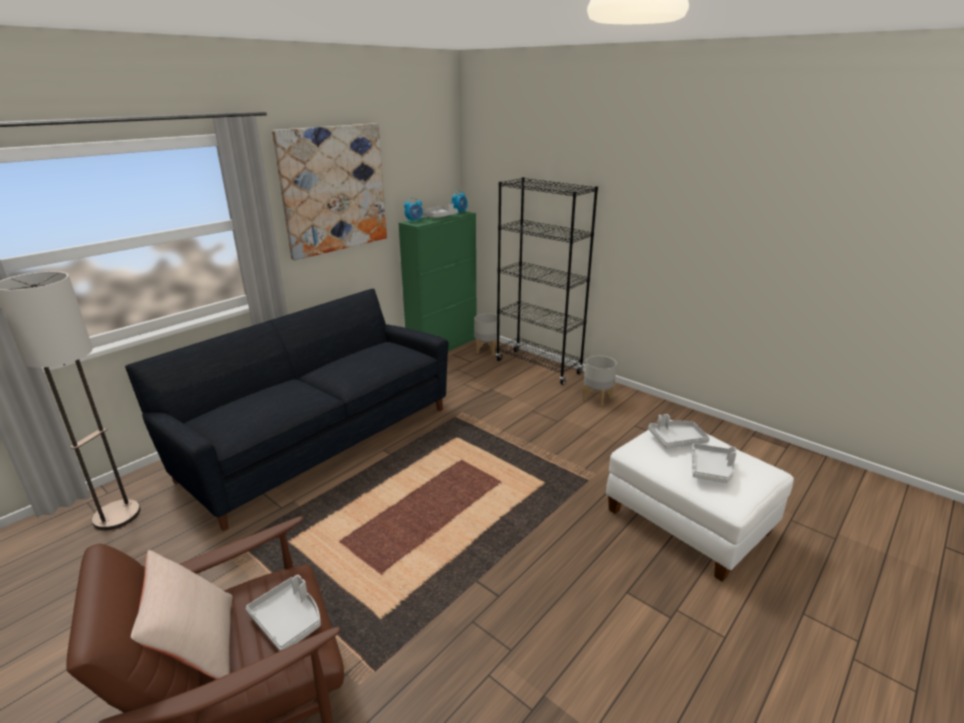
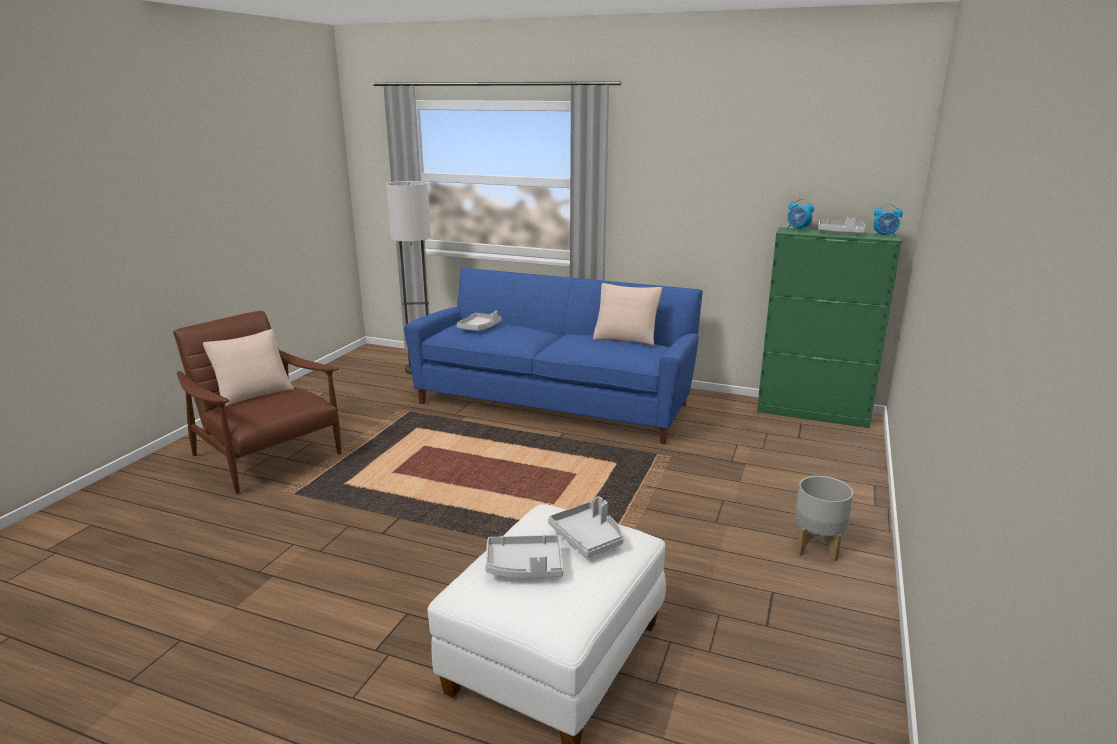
camera: 70 degrees right, 5 degrees down
(288, 620) = (270, 408): grey tray -> grey tray (479, 327)
(316, 439) = (555, 401): black sofa -> blue sofa
(334, 189) = (697, 170): picture -> none
(364, 348) = (626, 337): none -> beige pillow
(487, 350) = (846, 441): grey planter -> none
(538, 367) = (850, 485): black bookcase -> none

